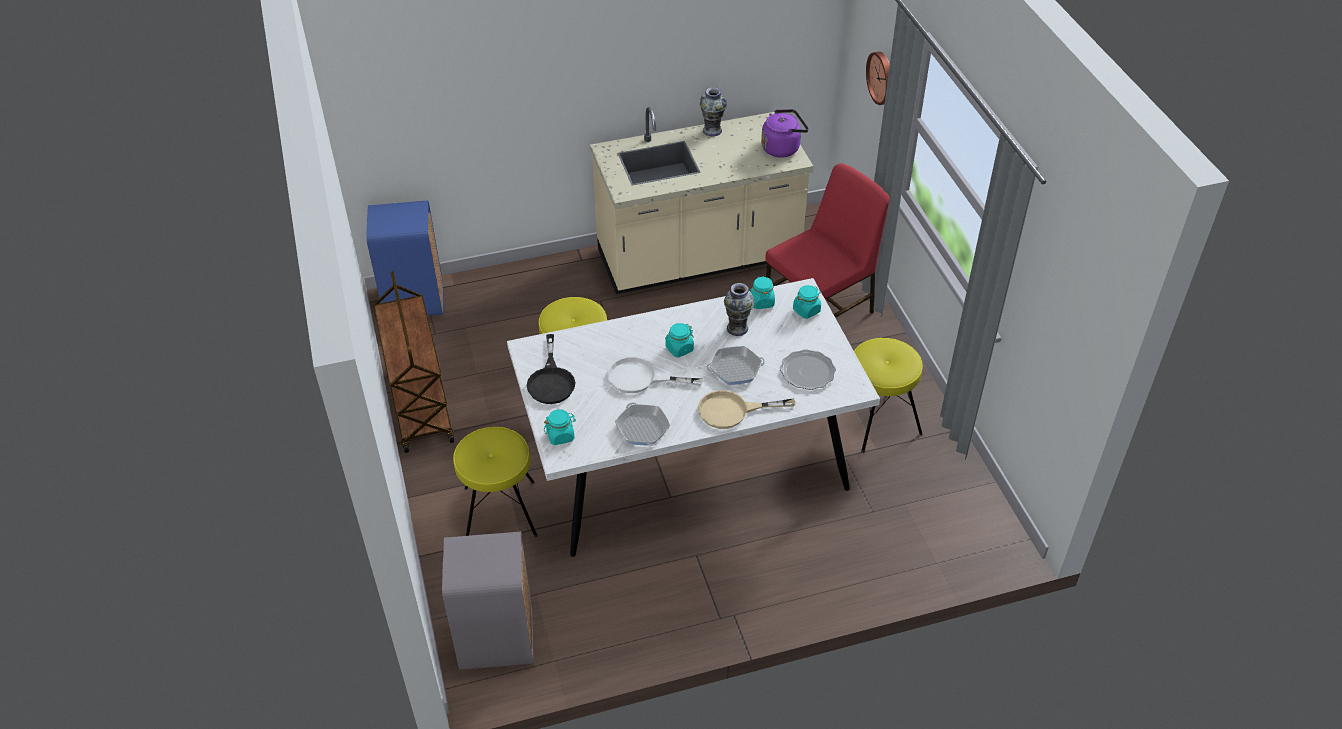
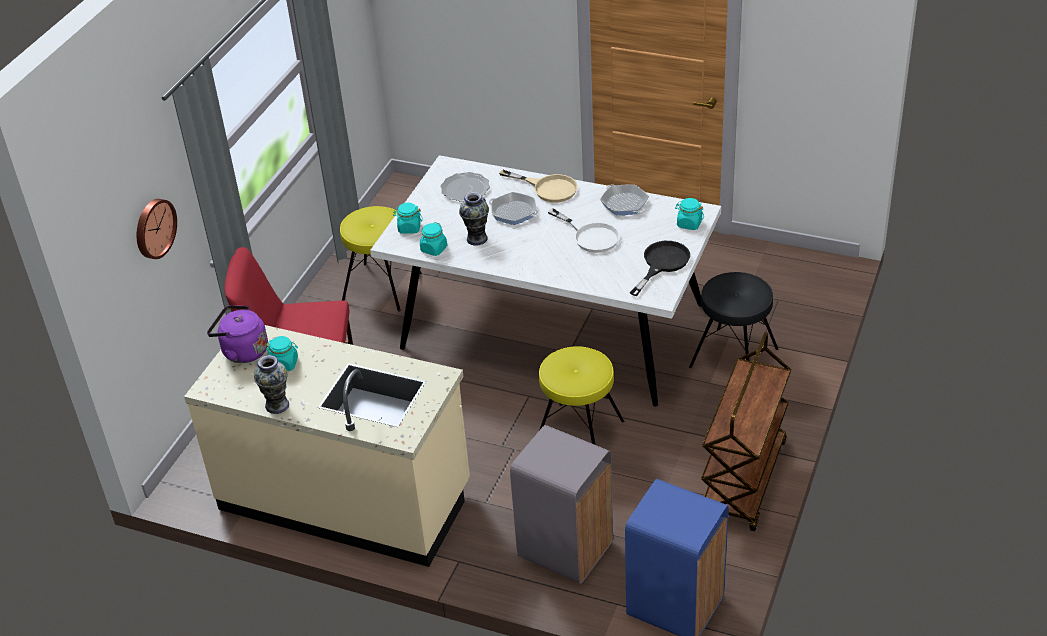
camera: 140 degrees left, 5 degrees down
(496, 639) = (796, 280): grey trash can -> grey trash can (565, 550)
(499, 511) = (734, 358): yellow stool -> black stool
(642, 429) = (624, 203): frying pan -> frying pan turned 45 degrees counterclockwise
(679, 349) = (538, 243): turquoise jar -> turquoise jar (285, 364)

